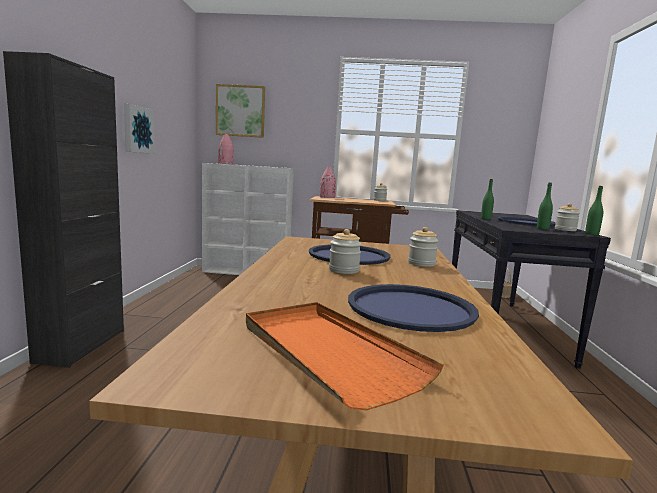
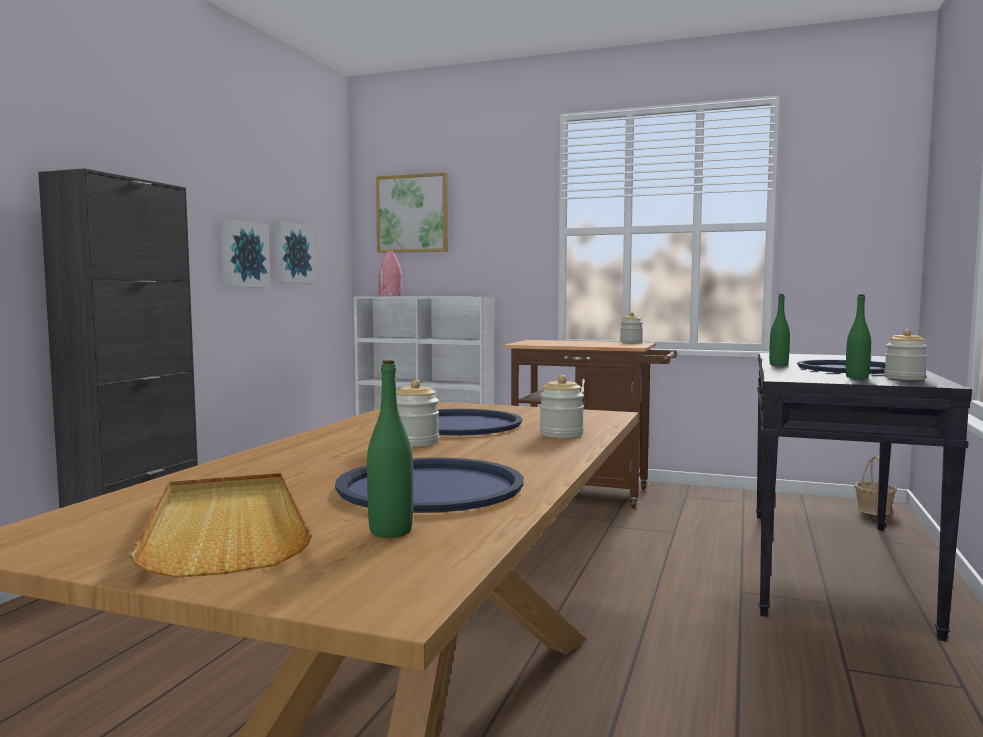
camera: 15 degrees right, 5 degrees down
(165, 131) = (291, 253): none -> picture
(327, 197) = (543, 340): pink vase -> none
(327, 352) = (226, 528): orange tray -> beige tray
(591, 234) = (944, 384): green bottle -> green bottle (390, 531)

